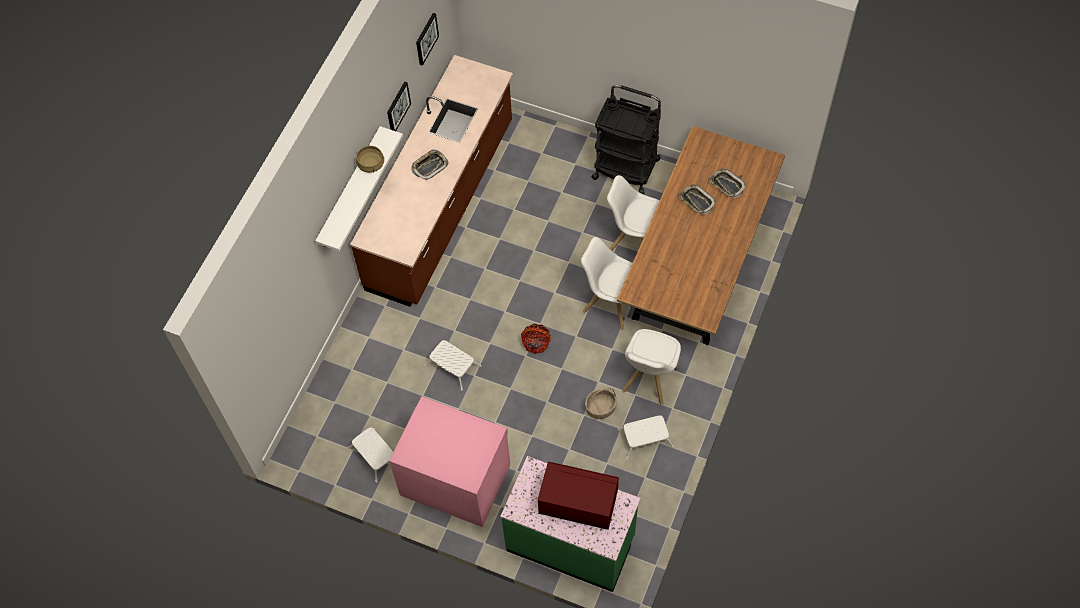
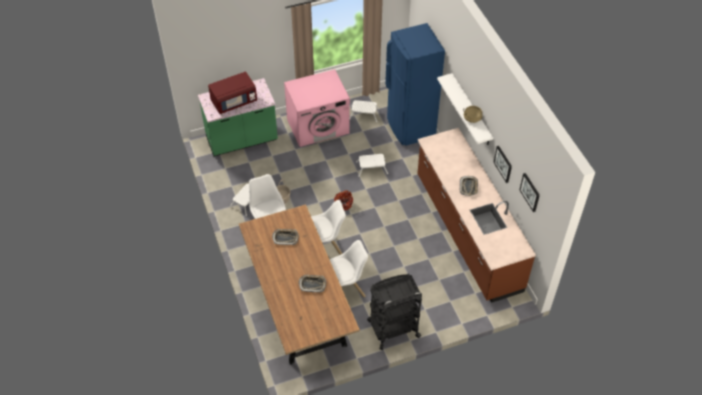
camera: 135 degrees right, 10 degrees down
(345, 384) = (410, 128): none -> blue fridge
(726, 185) = (304, 307): tray -> tray (285, 238)

